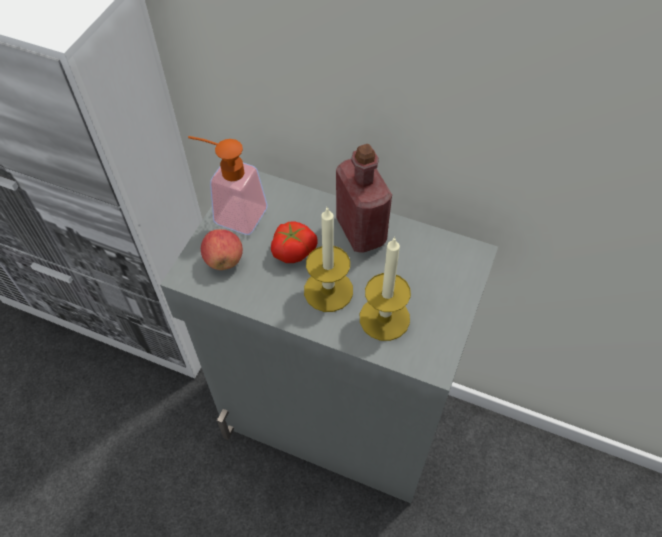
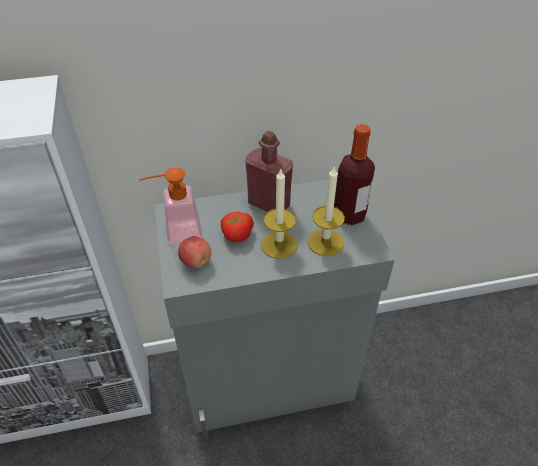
camera: 35 degrees left, 10 degrees down
(445, 298) = (349, 215): none -> bottle

